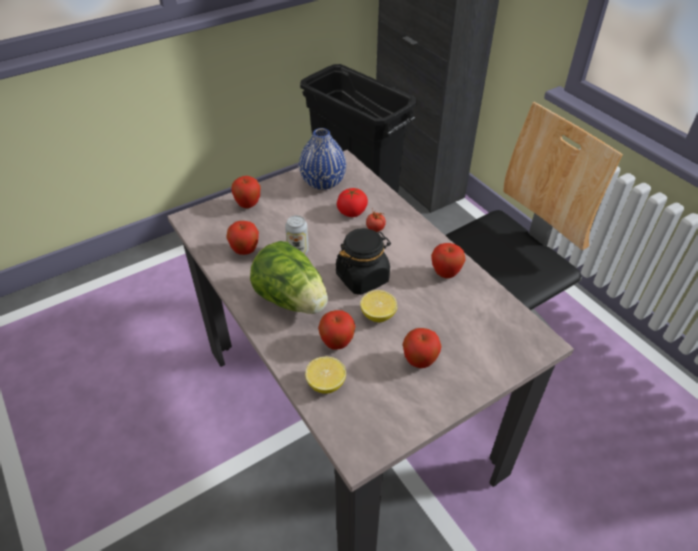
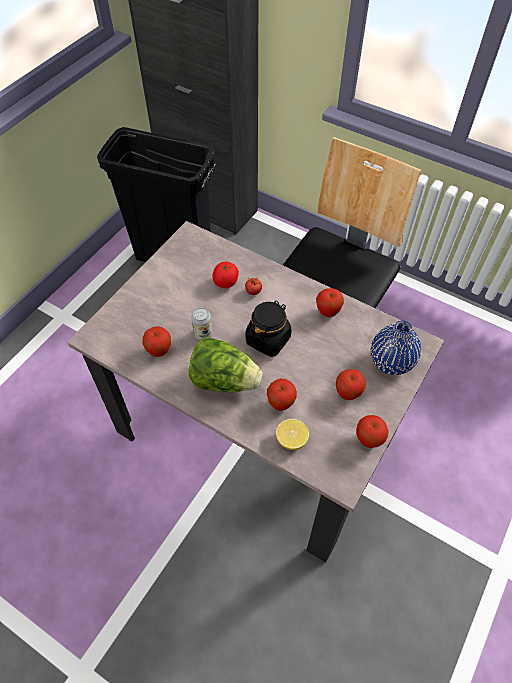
camera: 25 degrees left, 10 degrees up
(248, 205) = (134, 306): apple -> apple (368, 440)
(323, 182) = (185, 261): blue vase -> blue vase (391, 362)
(378, 315) = (297, 367): lemon -> none

